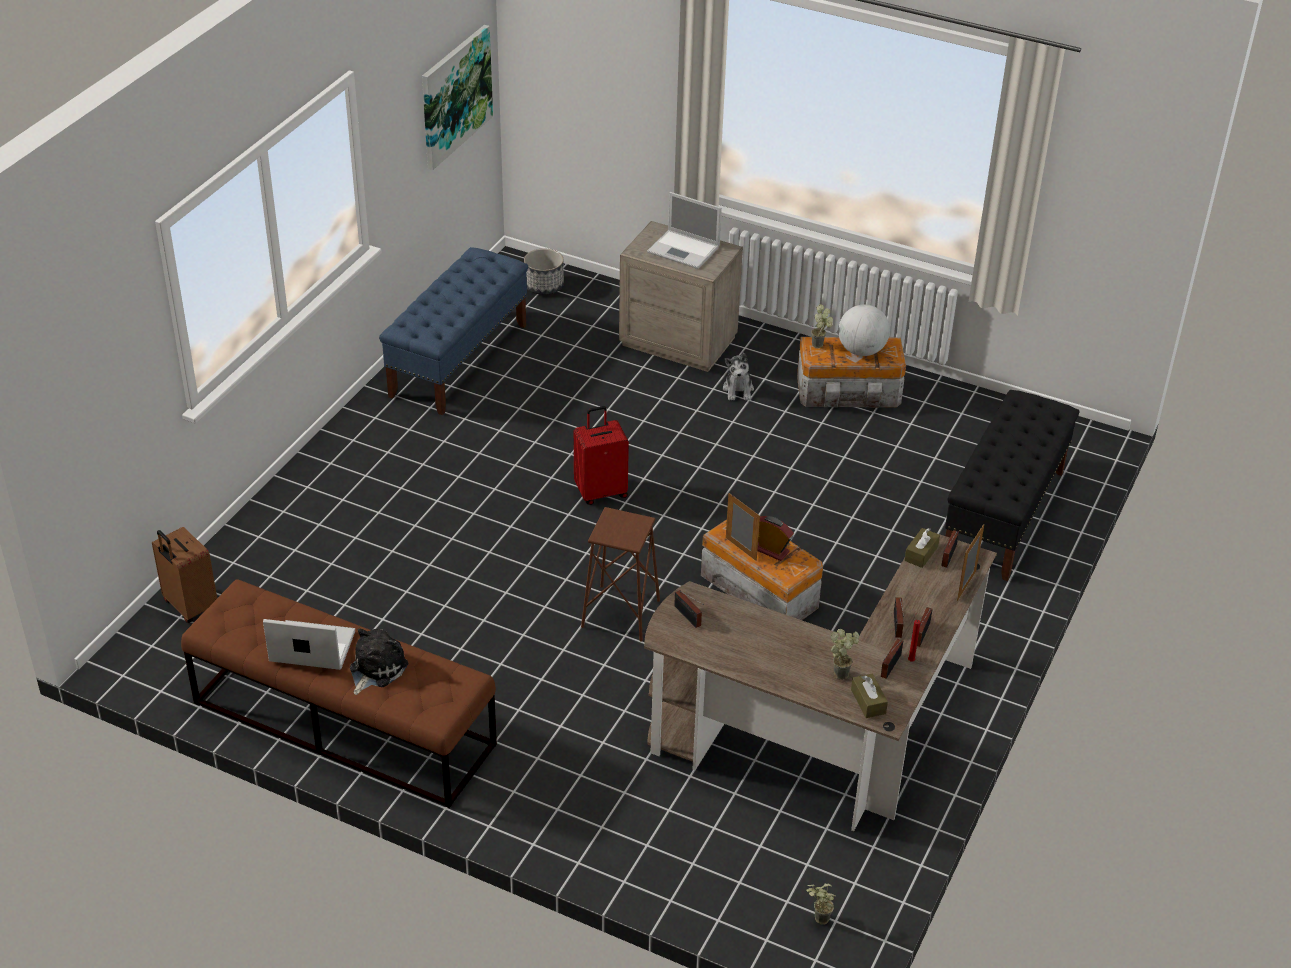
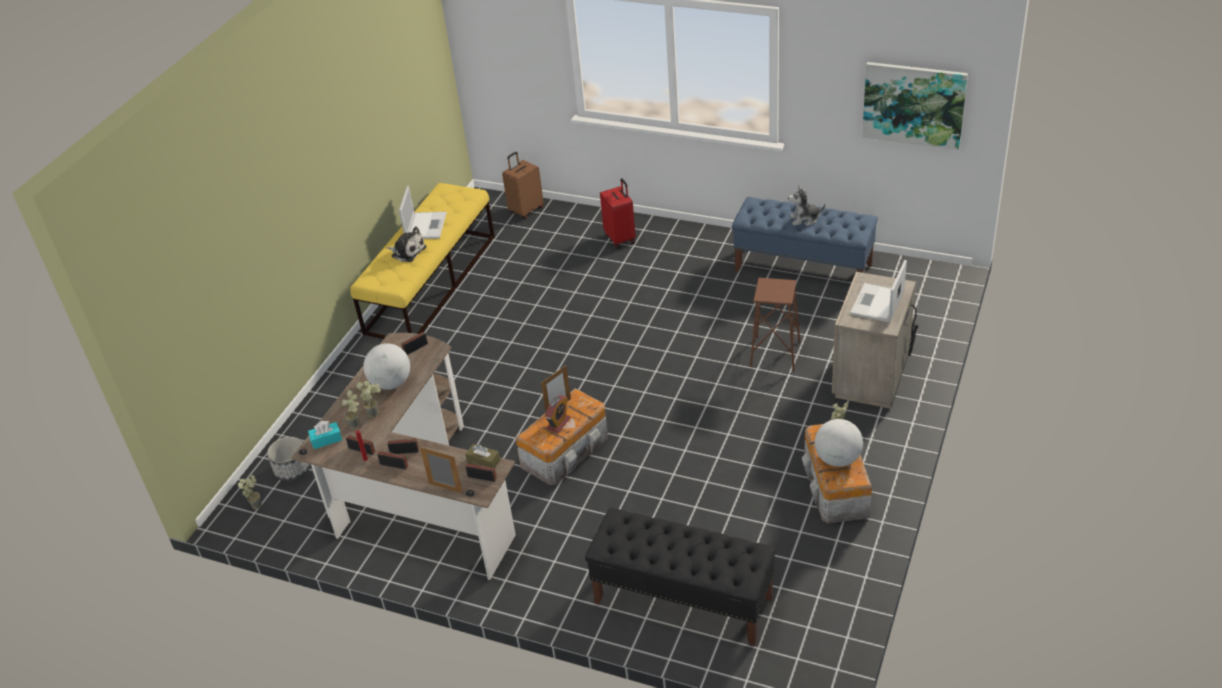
camera: 90 degrees right, 0 degrees up
(343, 723) = (431, 283): brown bench -> yellow bench
(544, 286) = (920, 294): planter -> planter (292, 470)
(601, 491) = (665, 357): red suitcase -> red suitcase (621, 238)
(620, 613) = (535, 383): brown stool -> brown stool (775, 354)
(738, 390) = (815, 417): plush toy -> plush toy (804, 219)
(758, 640) = (391, 383): none -> globe
(817, 654) = (375, 412): none -> potted plant
(868, 701) = (326, 440): brown tissue box -> turquoise tissue box

